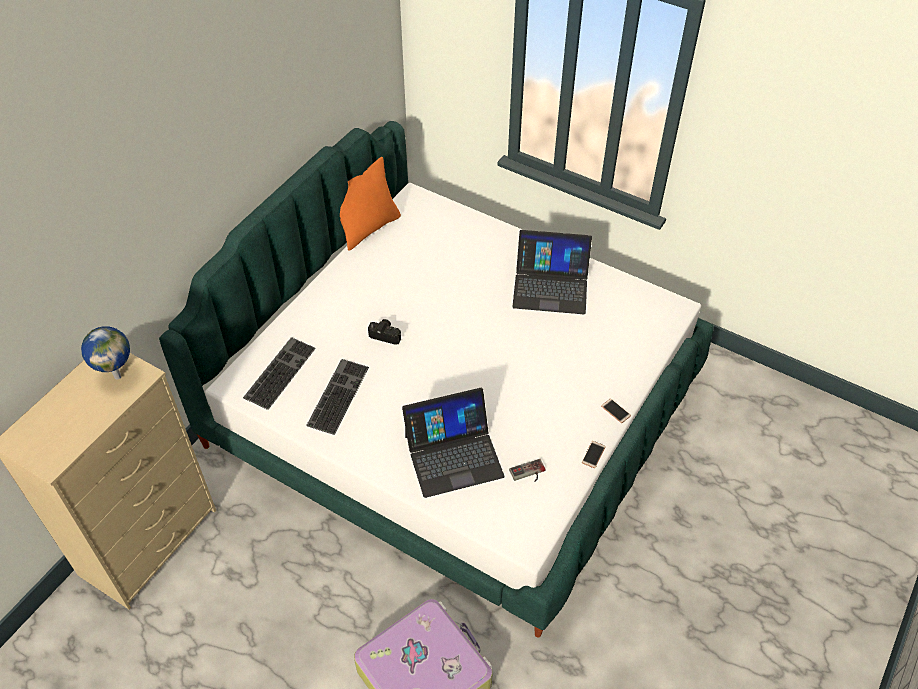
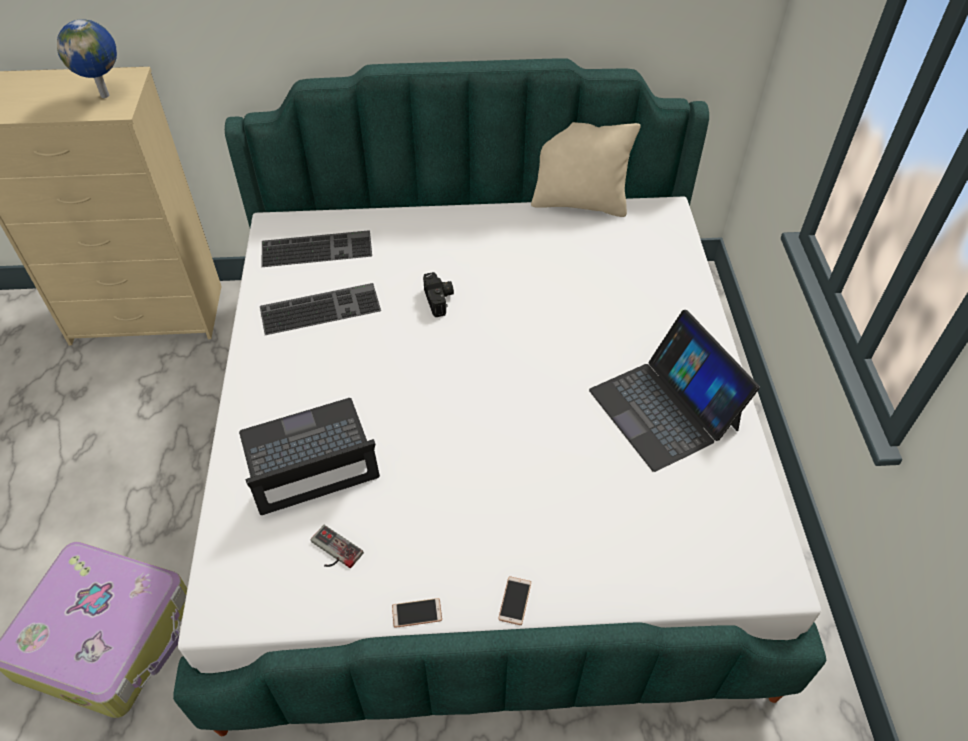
camera: 55 degrees right, 0 degrees up
(368, 228) = (579, 203): orange pillow -> beige pillow
(453, 455) = (309, 456): laptop -> laptop turned 120 degrees clockwise

